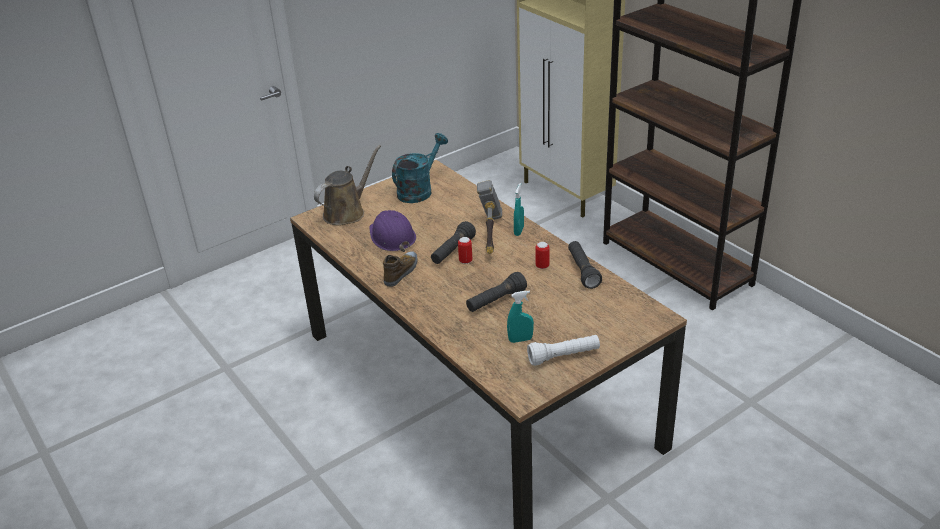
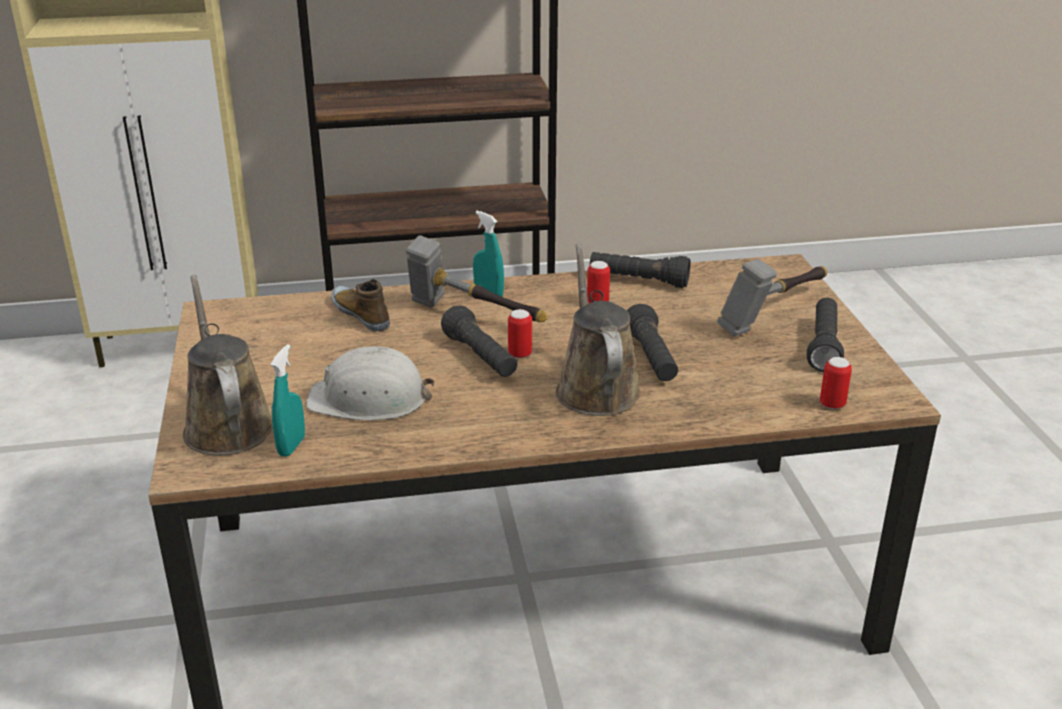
camera: 65 degrees left, 5 degrees down
(392, 236) = (369, 399): purple hard hat -> white hard hat
(401, 272) = (489, 417): shoe -> shoe (361, 314)
(419, 190) = (258, 339): turquoise watering can -> none
(452, 293) = (595, 387): none -> brown watering can
(497, 374) = (832, 404): none -> can
(520, 340) = (762, 365): turquoise spray bottle -> turquoise spray bottle (291, 446)
(563, 356) = (823, 346): white flashlight -> black flashlight
(587, 329) = (774, 314): none -> hammer

